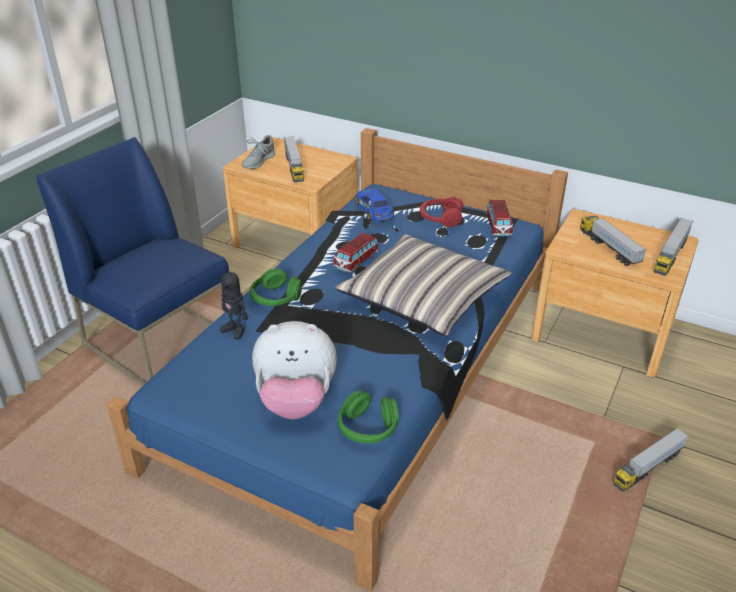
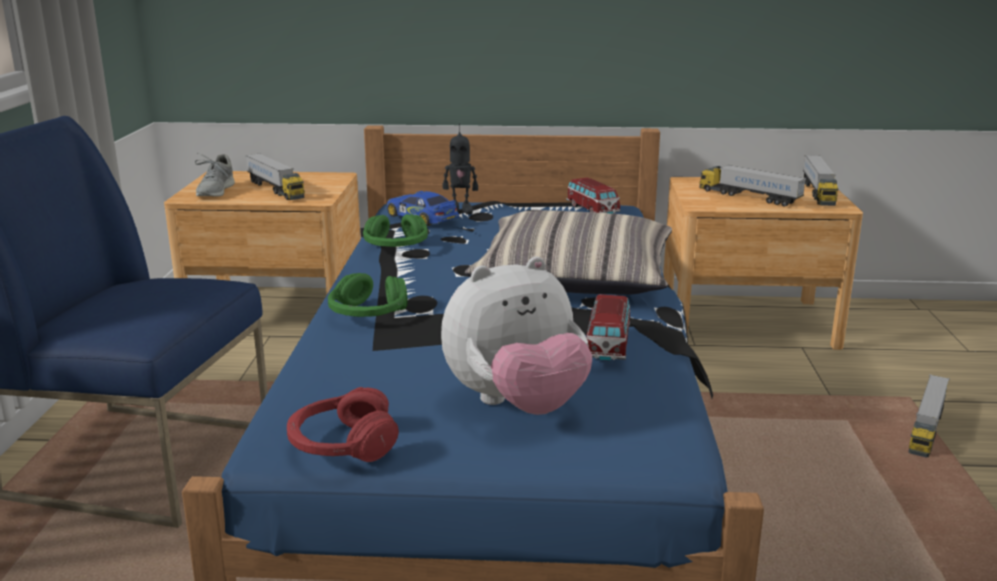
camera: 25 degrees left, 15 degrees down
(235, 330) = (340, 355): toy robot -> toy robot (460, 210)
(356, 261) = (448, 262): toy car -> toy car (607, 346)
(367, 427) = (650, 407): green headphones -> green headphones (396, 246)
(440, 218) = (515, 212): red headphones -> red headphones (342, 444)

